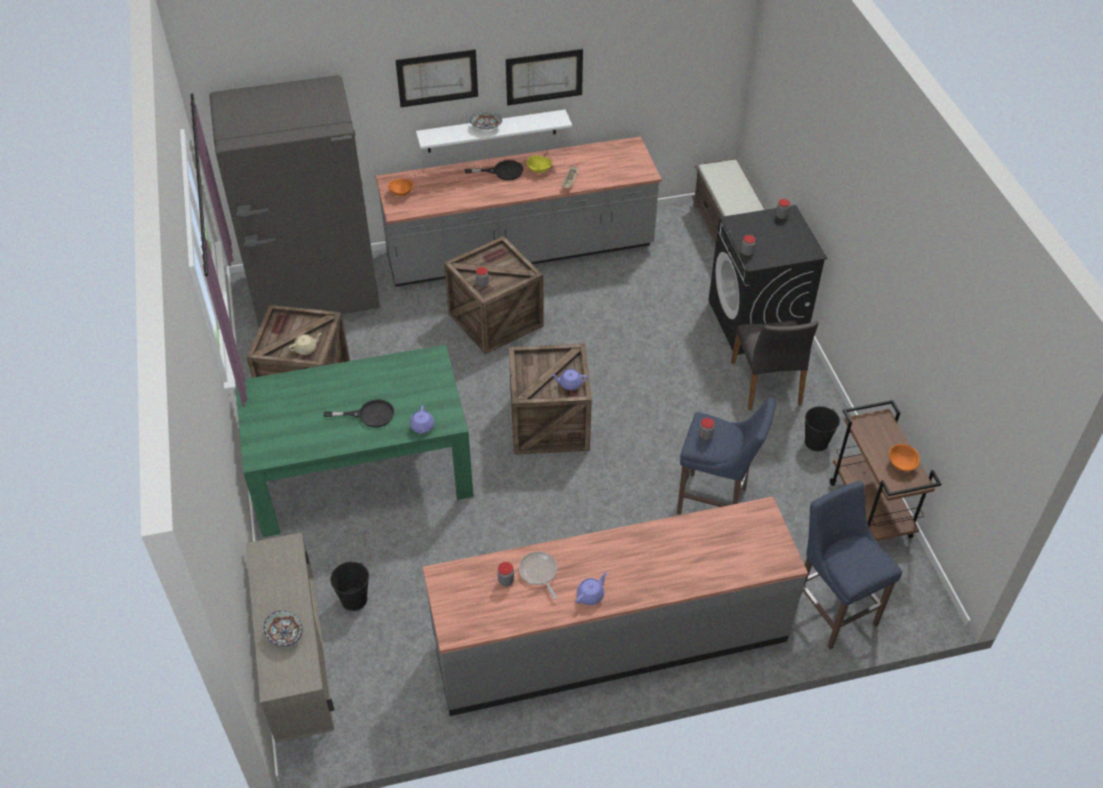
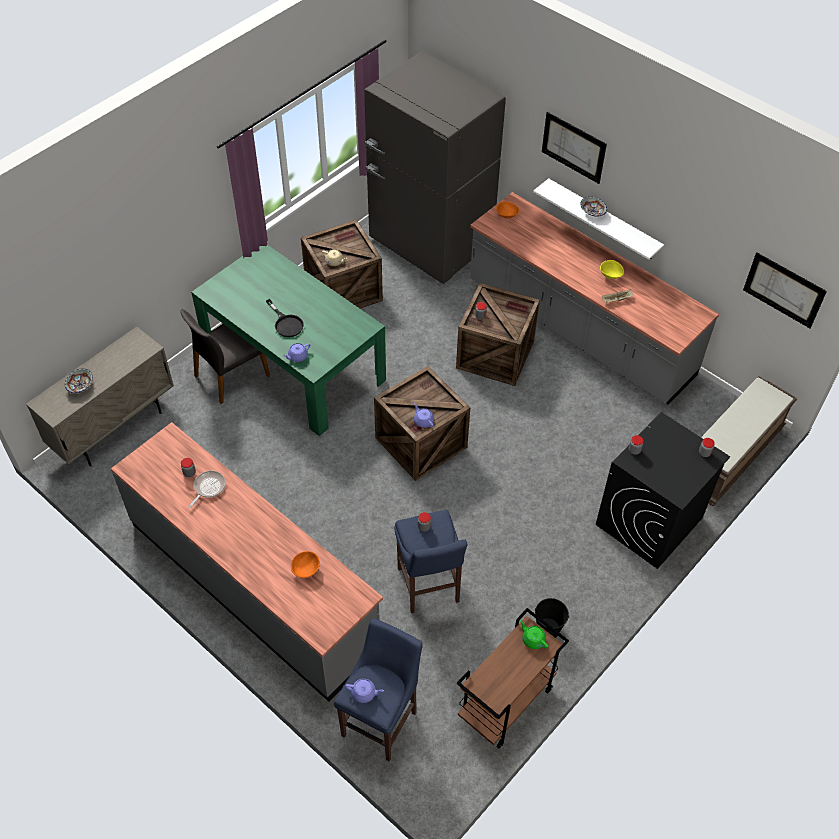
camera: 55 degrees right, 5 degrees up
(354, 599) = (188, 422): black bucket -> none
(502, 172) = (587, 255): black frying pan -> none
(544, 77) = (654, 204): picture -> picture (783, 290)
(591, 595) = (209, 527): purple teapot -> purple teapot (364, 693)
(767, 383) = (584, 563): grey chair -> grey chair (230, 375)
(872, 425) = (533, 639): none -> green teapot
(901, 464) = (505, 680): orange bowl -> orange bowl (306, 569)

